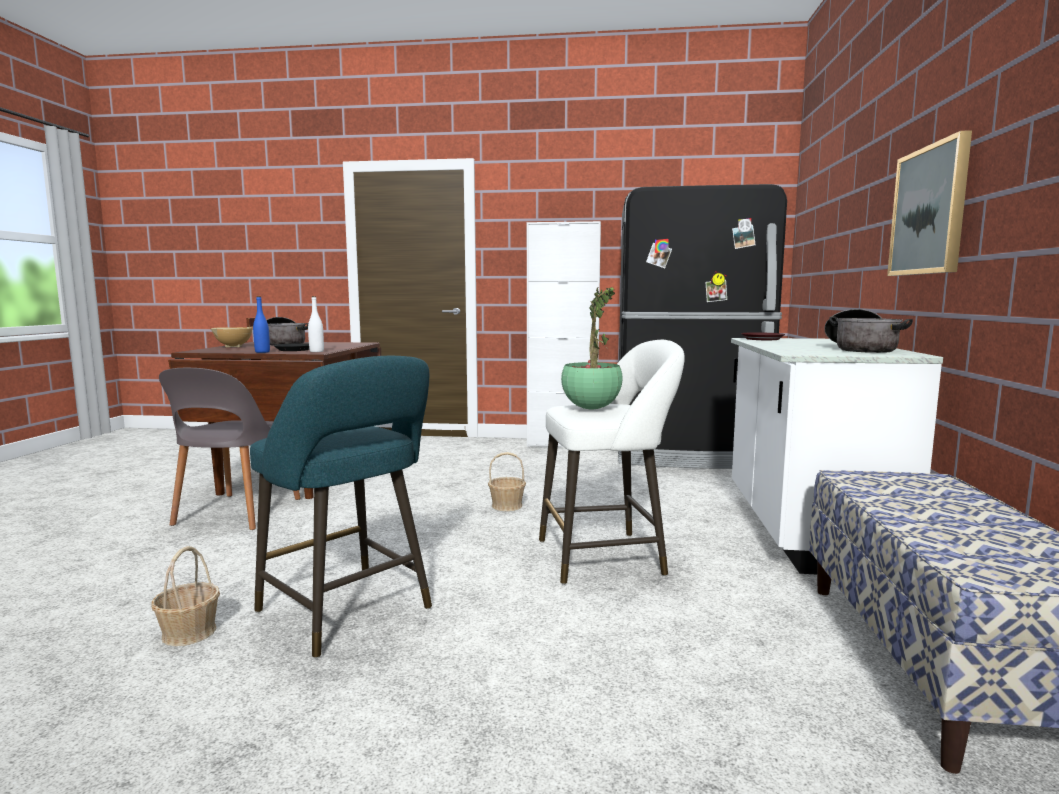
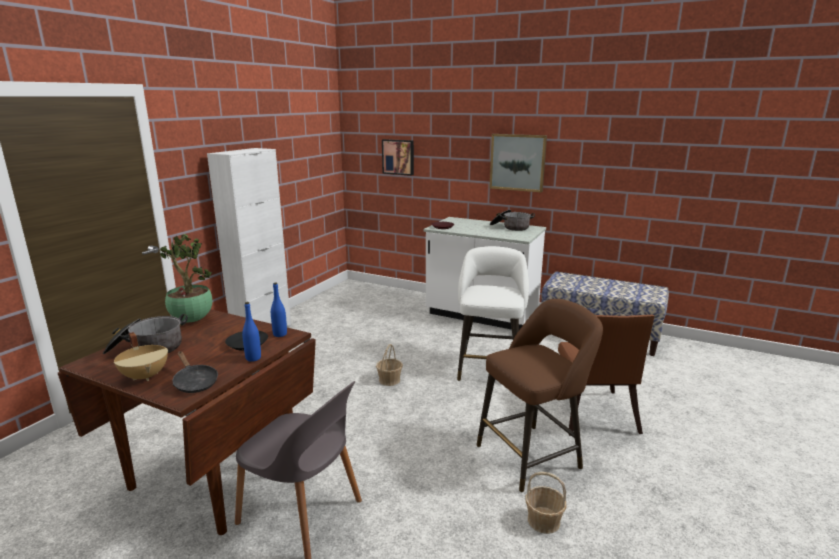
camera: 70 degrees left, 10 degrees up
(218, 350) = (194, 382): none -> black frying pan
(316, 351) = (280, 334): white bottle -> blue bottle
(349, 613) = (533, 455): turquoise stool -> brown stool
(500, 666) = (593, 416): none -> brown chair
(591, 408) = (493, 294): potted plant -> potted plant (191, 320)
(689, 455) = (341, 304): black fridge -> none
(824, 239) = (398, 157): none -> picture

